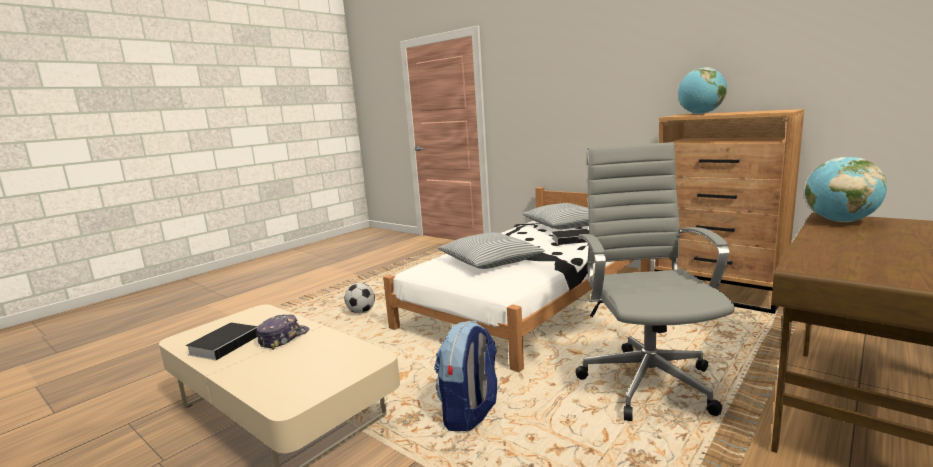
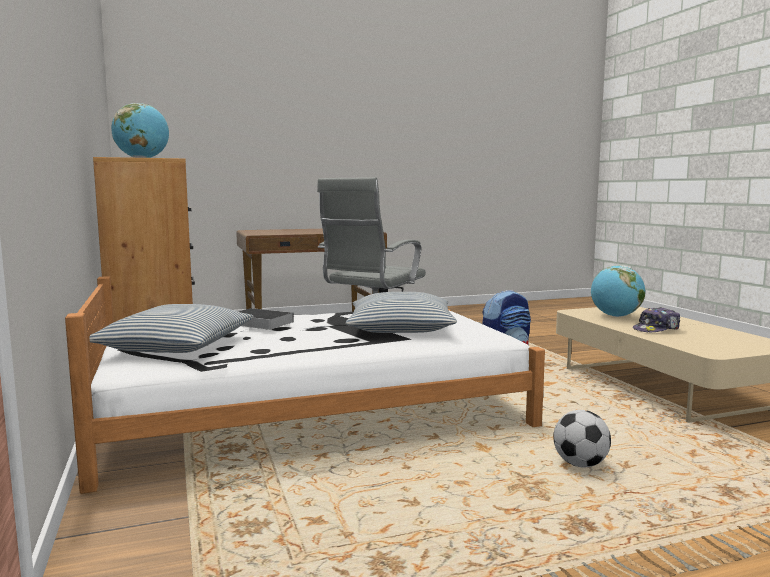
camera: 150 degrees left, 5 degrees down
(226, 344) = (715, 334): book -> none
(840, 221) = (269, 233): globe -> globe (616, 316)

